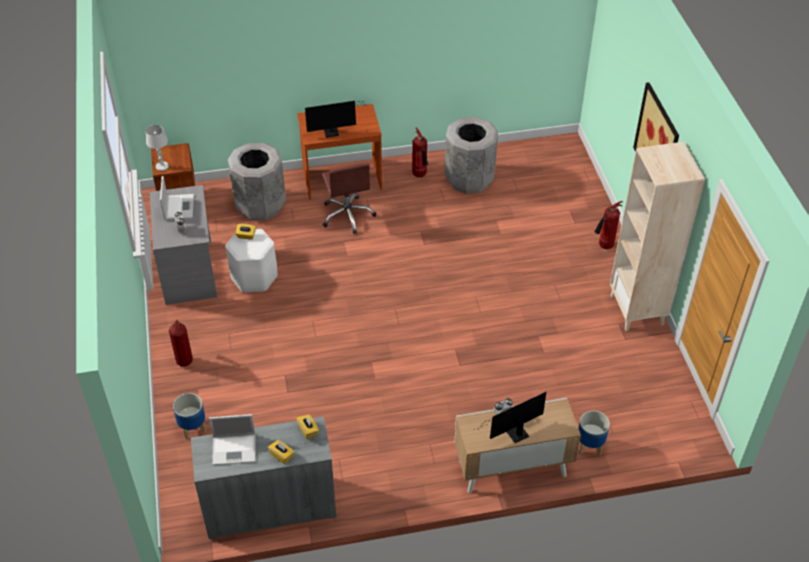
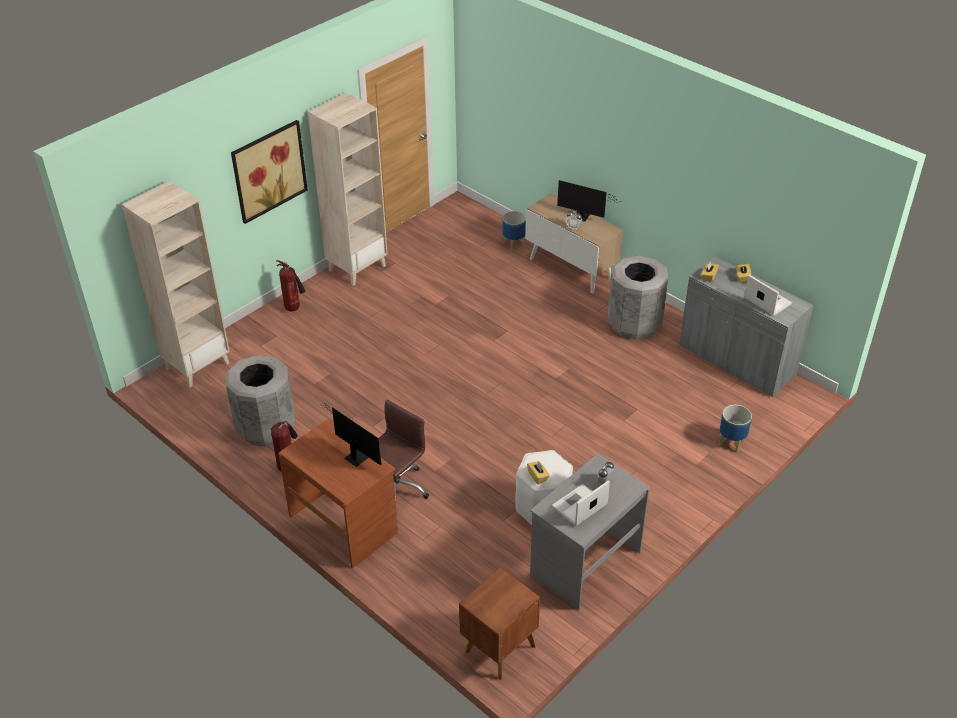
camera: 125 degrees left, 5 degrees down
(162, 166) = (519, 598): white table lamp -> none
(184, 360) = (680, 493): fire extinguisher -> none
(260, 205) = (442, 568): grey trash can -> grey trash can (634, 324)
(572, 171) = (197, 365): none -> beige bookcase

